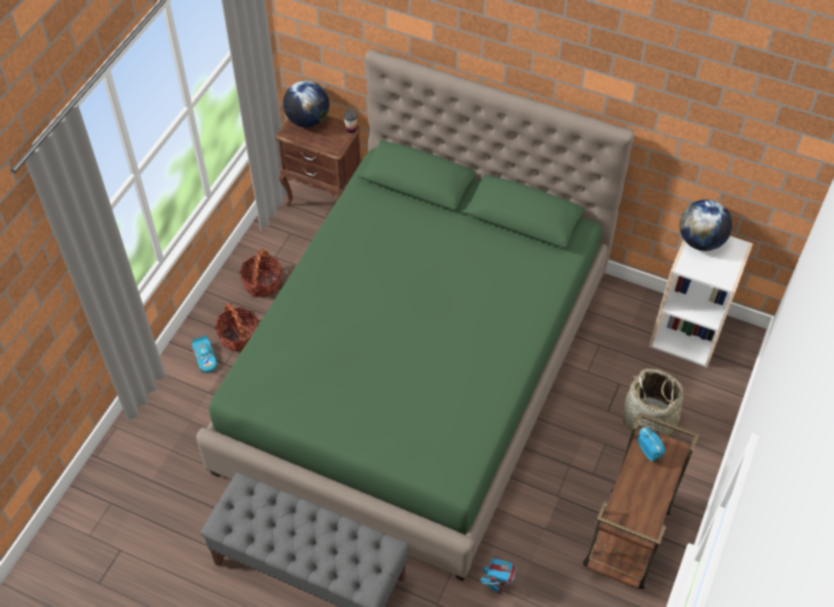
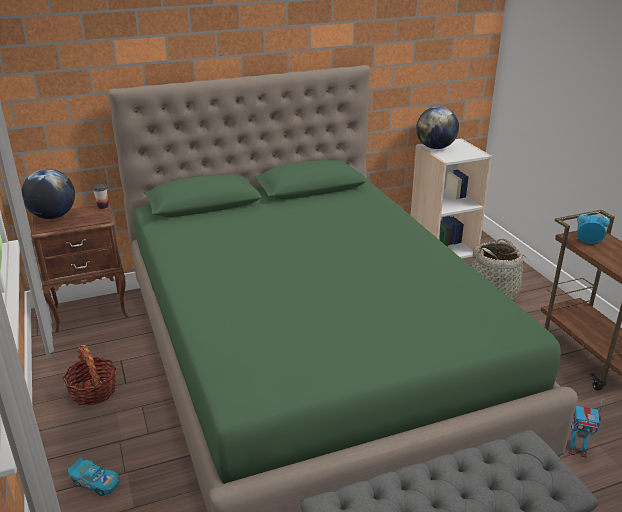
camera: 45 degrees left, 25 degrees down
(239, 336) = (114, 442): basket -> none
(497, 586) = (577, 450): toy robot -> toy robot turned 135 degrees clockwise

